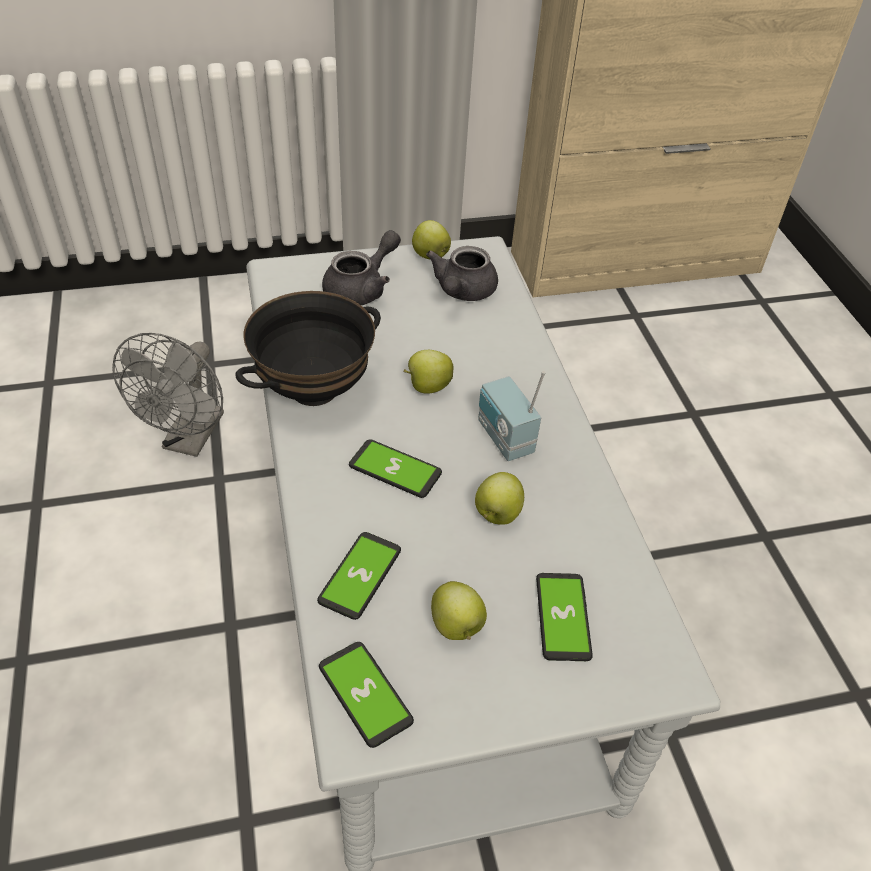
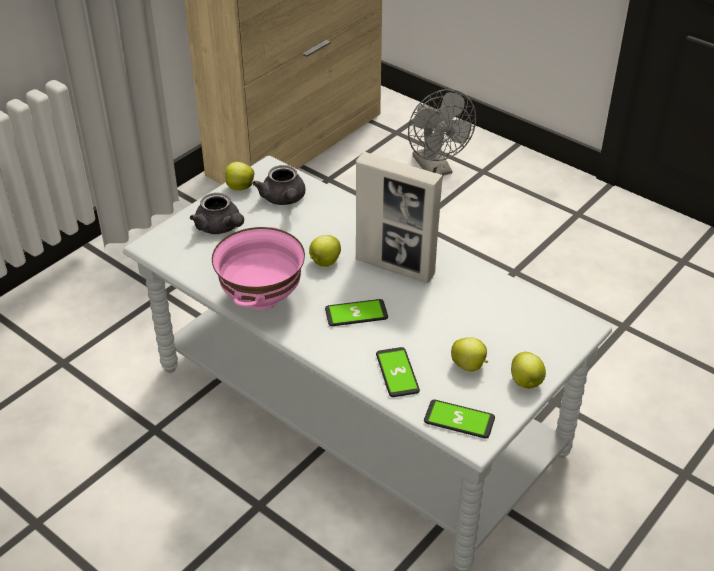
camera: 35 degrees left, 5 degrees down
(190, 440) = (105, 418): grey fan -> grey fan (436, 169)
(313, 389) = (261, 298): black bowl -> pink bowl
(362, 288) = (220, 228): grey teapot -> grey teapot turned 135 degrees clockwise
(497, 514) = (432, 305): apple -> apple (526, 383)
(503, 439) = (395, 267): radio -> picture frame
(563, 617) = (512, 332): phone -> none

